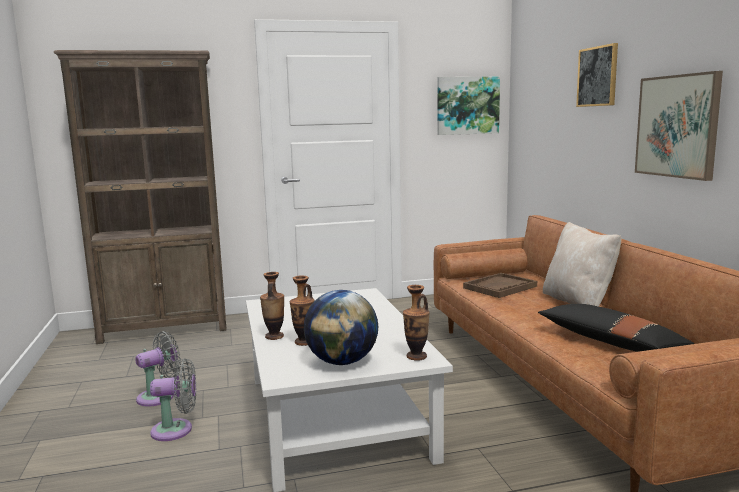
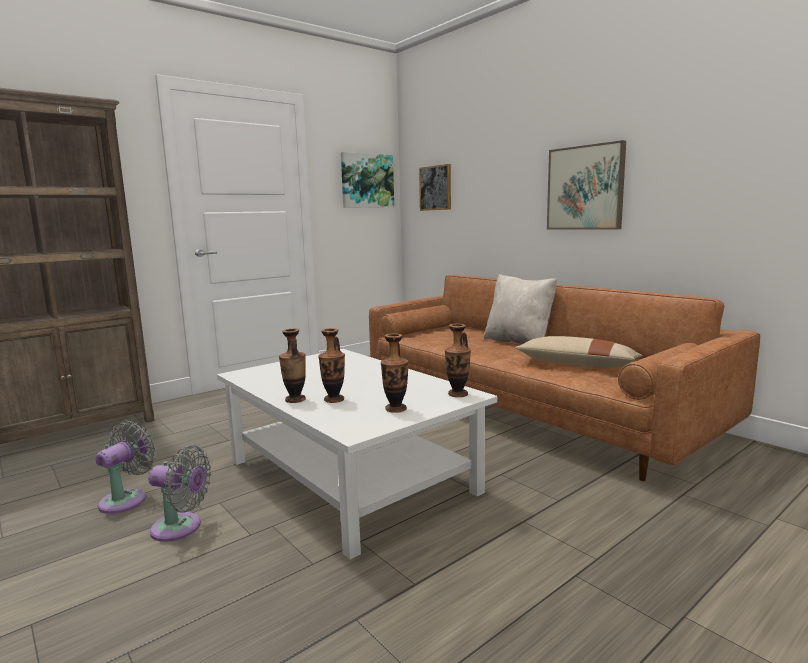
camera: 25 degrees left, 0 degrees up
(176, 430) = (181, 528): grey fan -> grey fan turned 45 degrees clockwise
(342, 362) = (396, 409): globe -> vase
(500, 287) = (444, 338): brown tray -> none
(597, 76) = (500, 151): picture -> picture (435, 188)
(610, 342) = (577, 365): black pillow -> beige pillow

